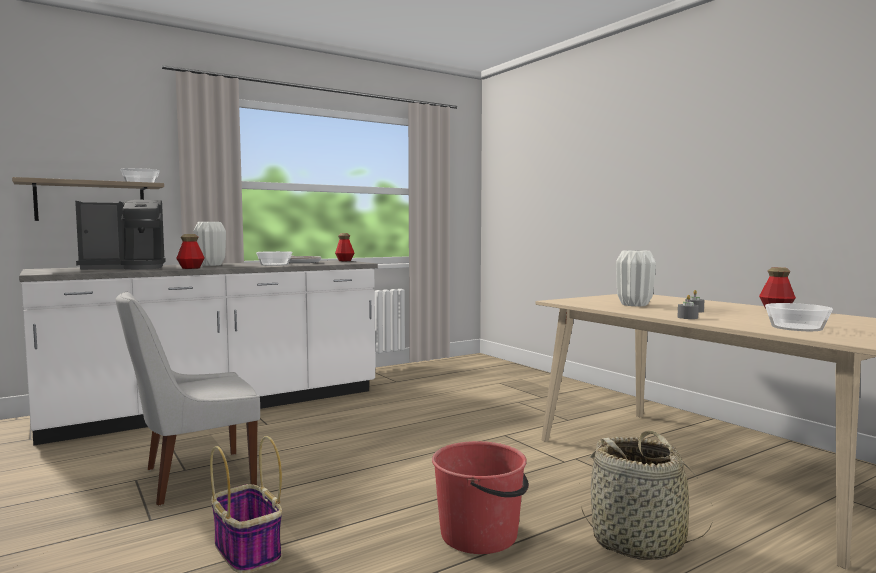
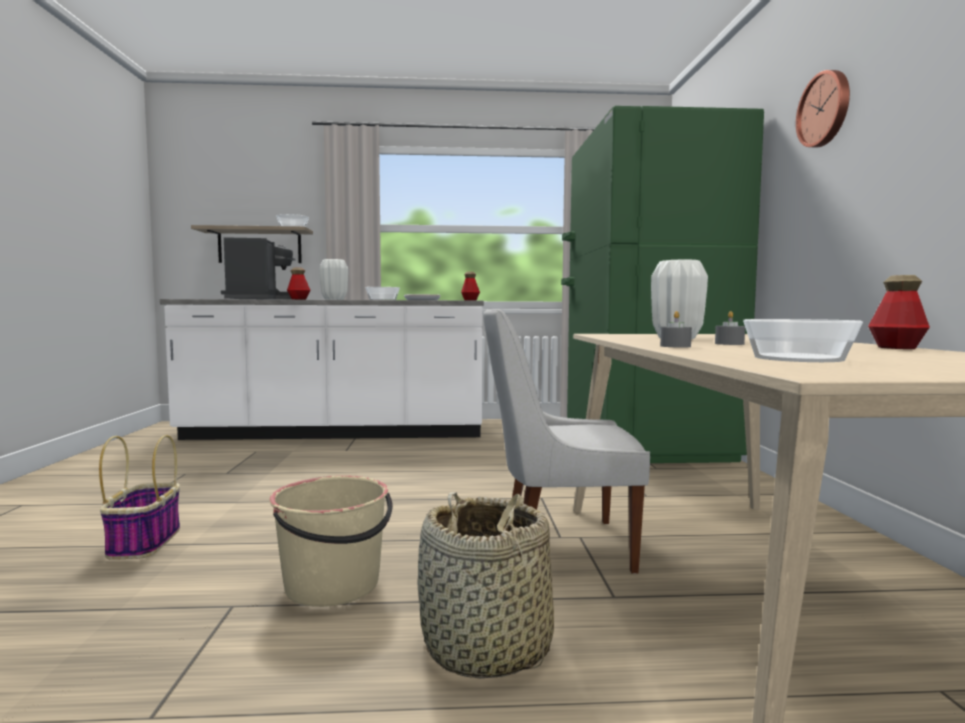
camera: 30 degrees right, 0 degrees up
(126, 268) = (258, 299): coffee machine -> coffee machine turned 105 degrees counterclockwise
(194, 478) = (220, 480): white chair -> white chair (559, 545)
(480, 535) = (333, 585): red bucket -> beige bucket
(504, 378) = (643, 444): none -> green fridge
(657, 134) = (825, 109): none -> wall clock

